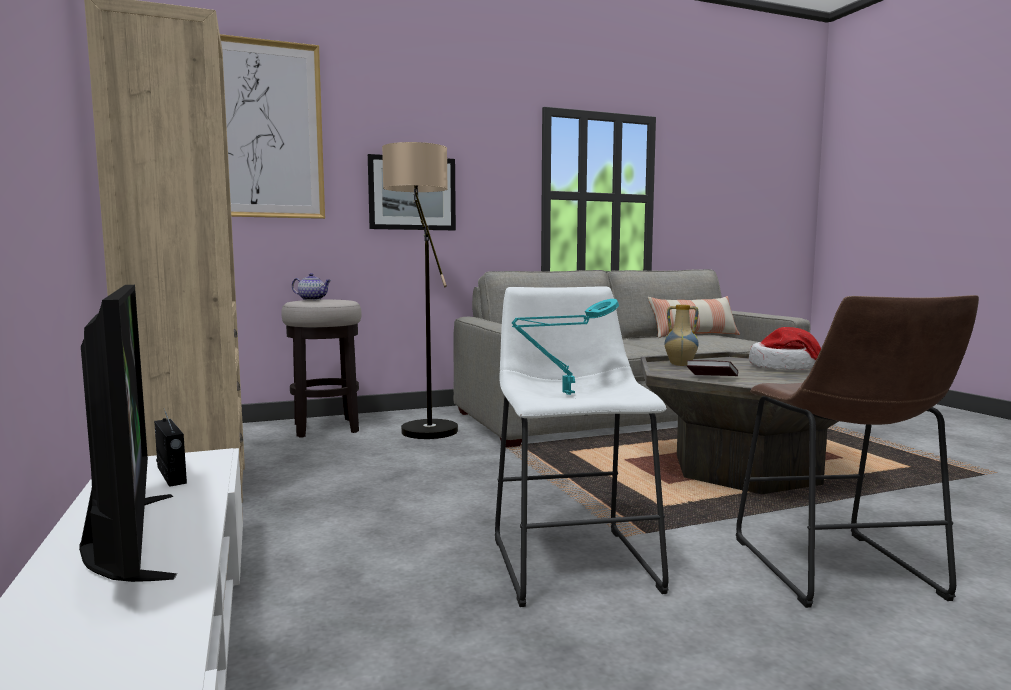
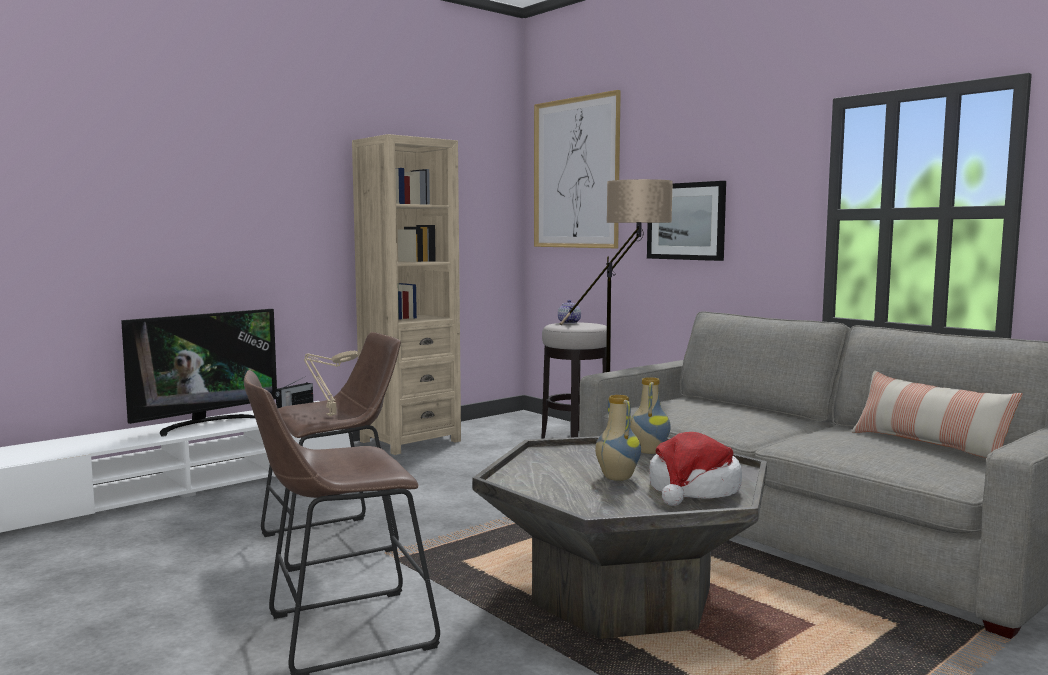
camera: 70 degrees right, 0 degrees up
(565, 394) = (330, 415): turquoise table lamp -> beige table lamp
(572, 559) = (337, 541): white stool -> brown stool
(711, 378) = (567, 463): book -> none
(756, 374) = (616, 478): none -> vase

